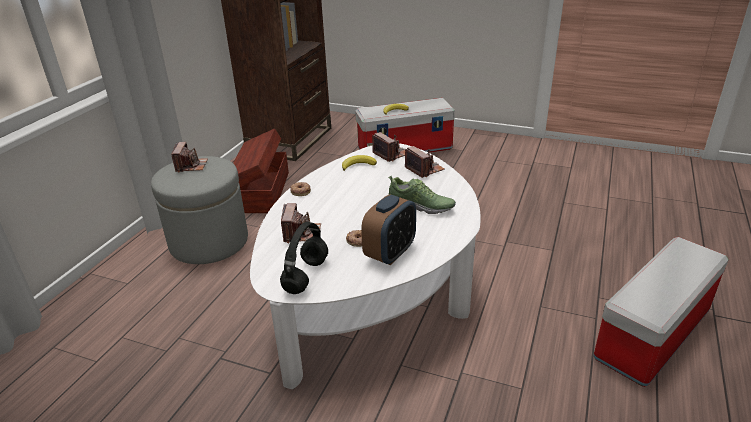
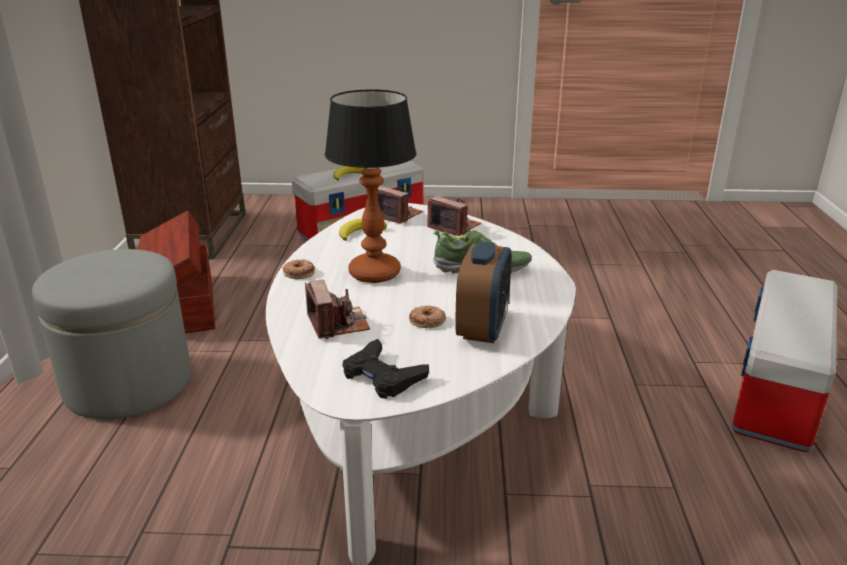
camera: 20 degrees left, 5 degrees down
(191, 166) = (95, 264): camera -> none
(306, 275) = (382, 376): black headphones -> black game controller
(347, 198) = (373, 273): none -> table lamp

